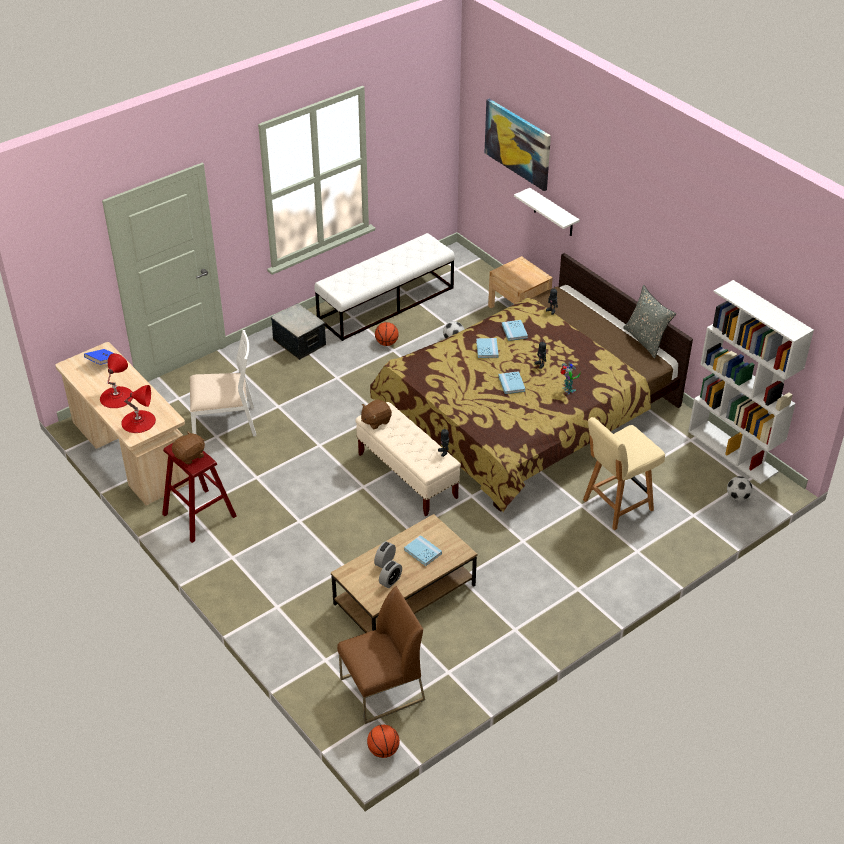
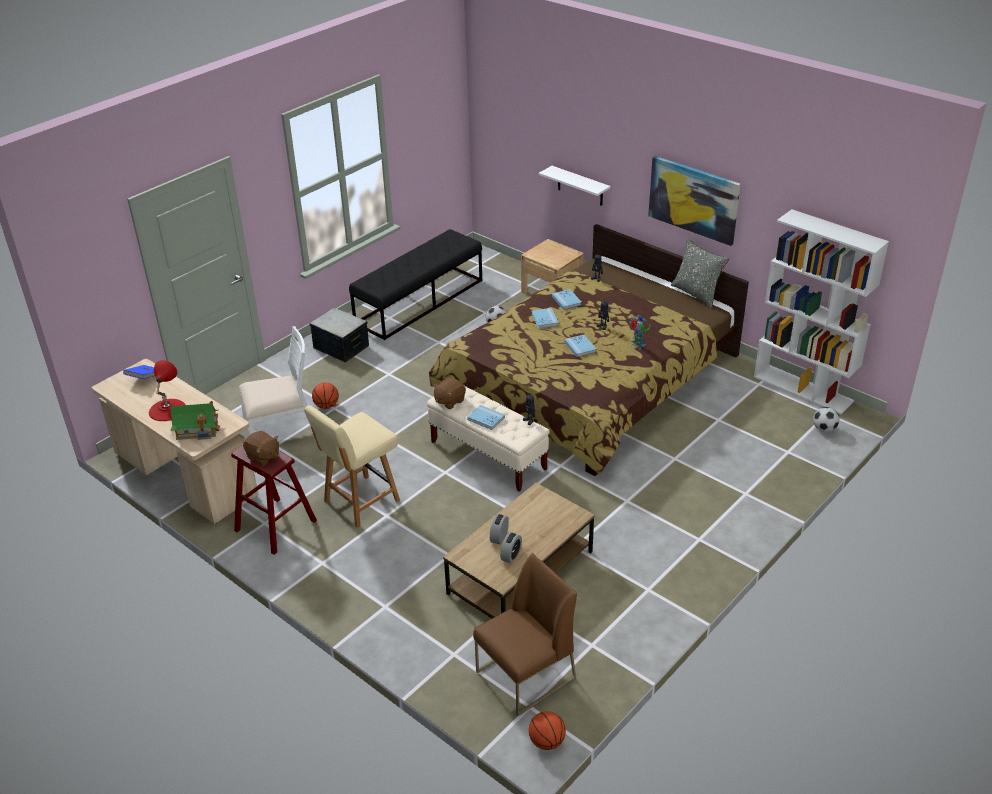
camera: 10 degrees left, 5 degrees down
(138, 421) = (197, 430): red table lamp -> toy house
(190, 456) = (263, 457): brown plush toy -> brown plush toy turned 90 degrees clockwise
(386, 303) = (420, 301): white bench -> black bench
(387, 343) = (430, 336): basketball -> basketball (326, 406)
(423, 552) = (536, 521): blue book -> blue book (486, 418)
(517, 144) = (536, 122): picture -> picture (693, 199)
(616, 505) = (709, 453): beige chair -> beige chair (360, 502)

